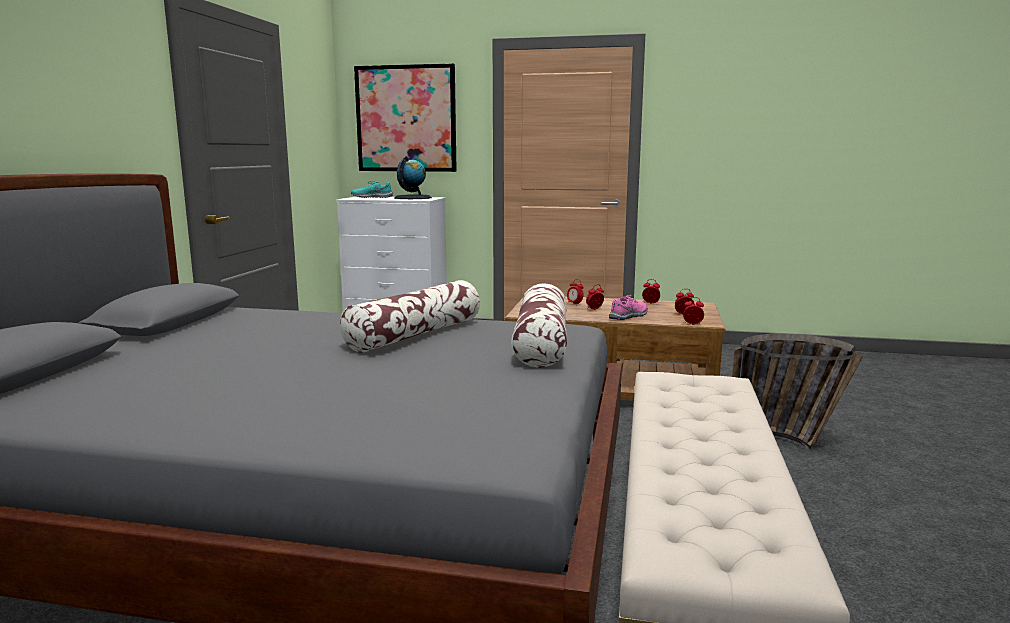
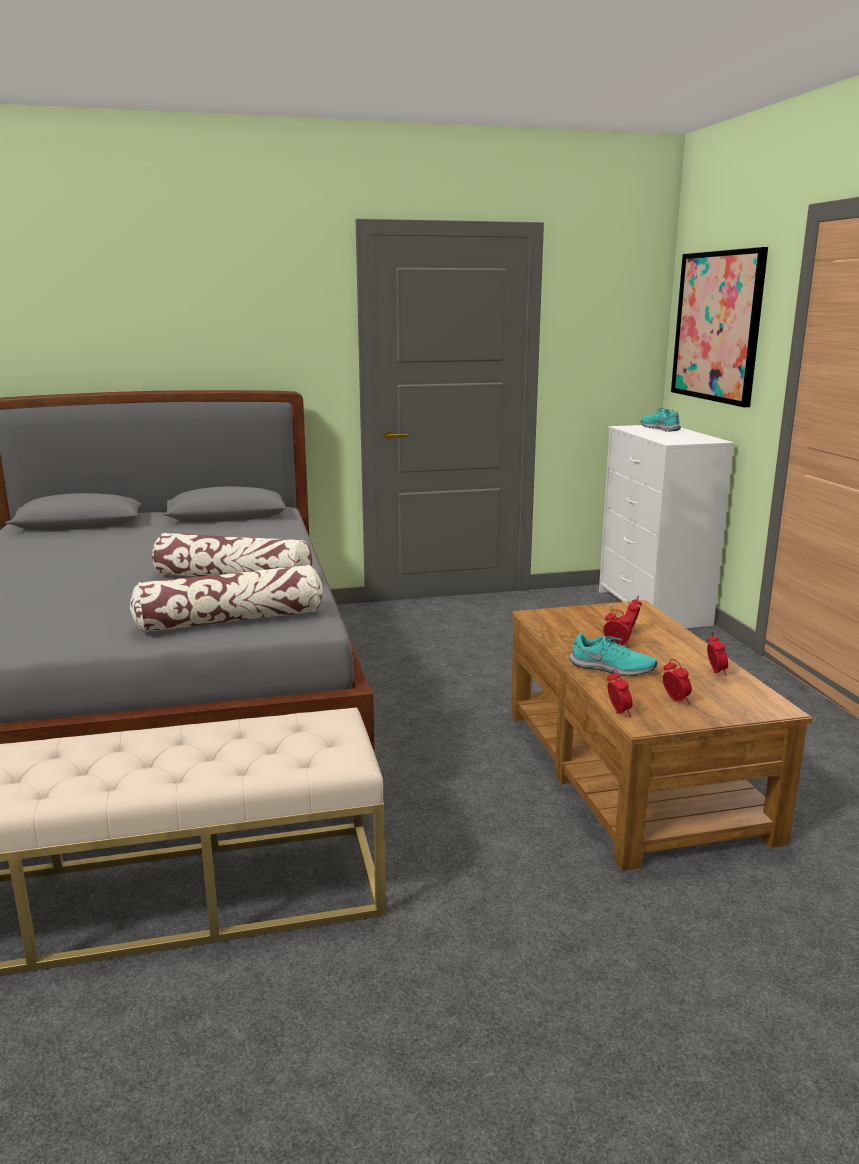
camera: 65 degrees right, 5 degrees up
(412, 198) = (686, 437): globe -> none
(629, 316) = (612, 668): pink shoe -> turquoise shoe
(785, 444) = (564, 949): basket -> none

